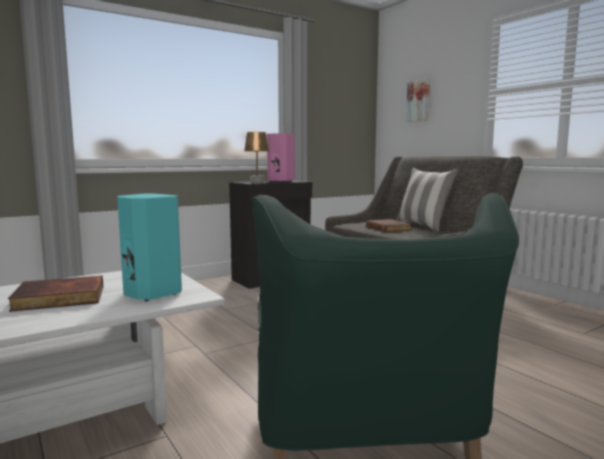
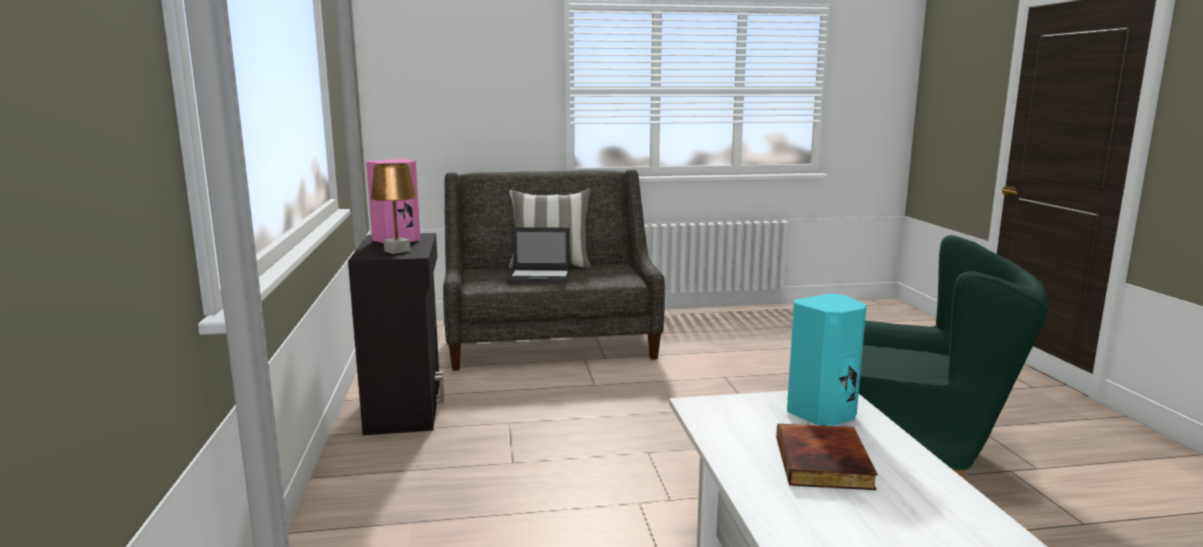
camera: 65 degrees left, 5 degrees up
(389, 228) = (540, 277): book -> laptop
(419, 101) = (453, 89): picture -> none

